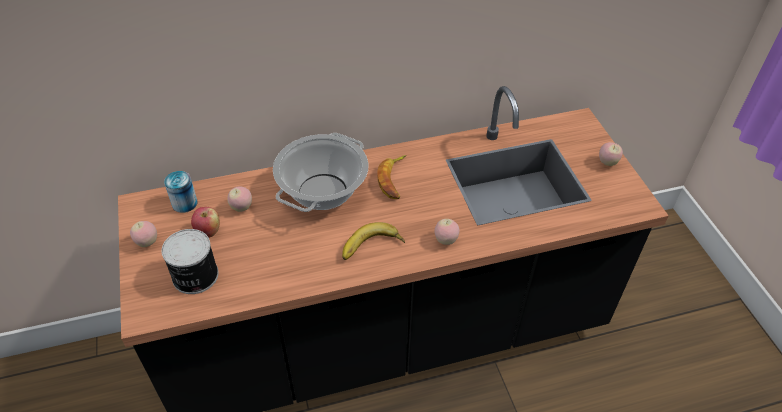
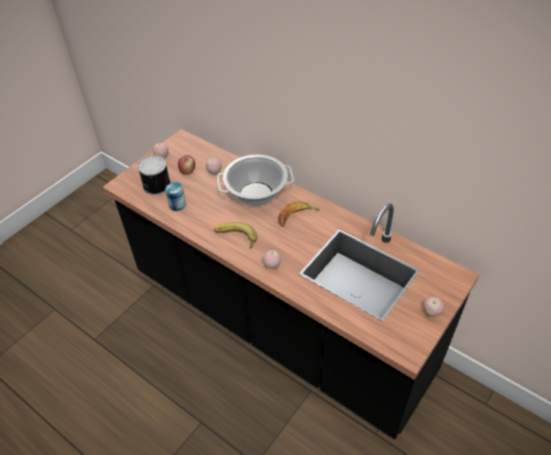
camera: 55 degrees right, 0 degrees up
(184, 203) = (197, 152): can -> can (177, 204)

